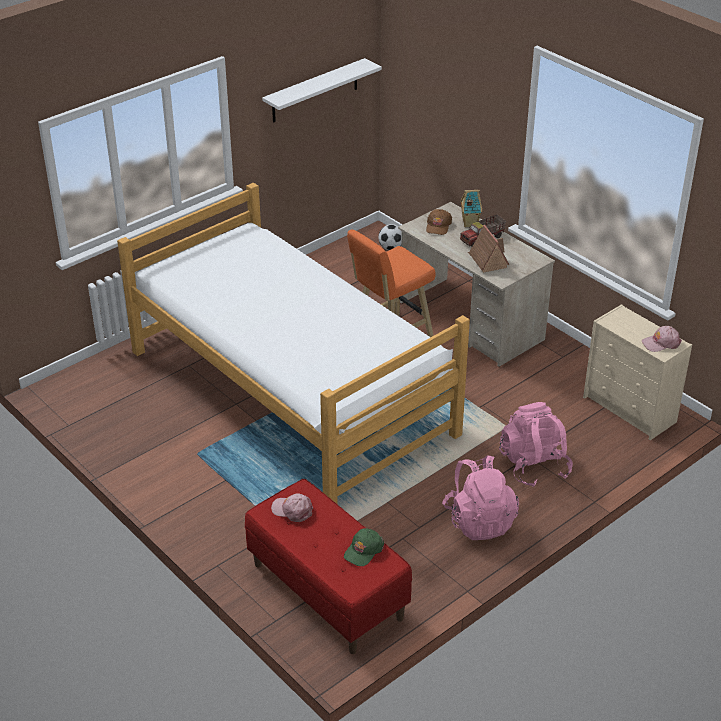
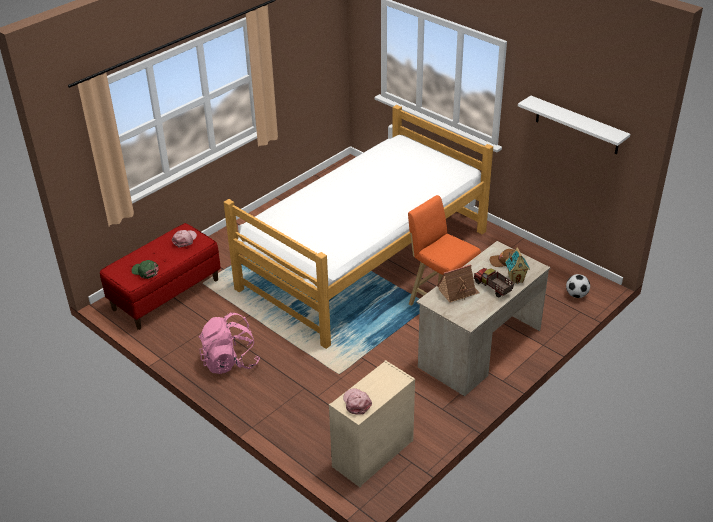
camera: 85 degrees right, 0 degrees up
(533, 466) = (292, 391): pink backpack -> none

